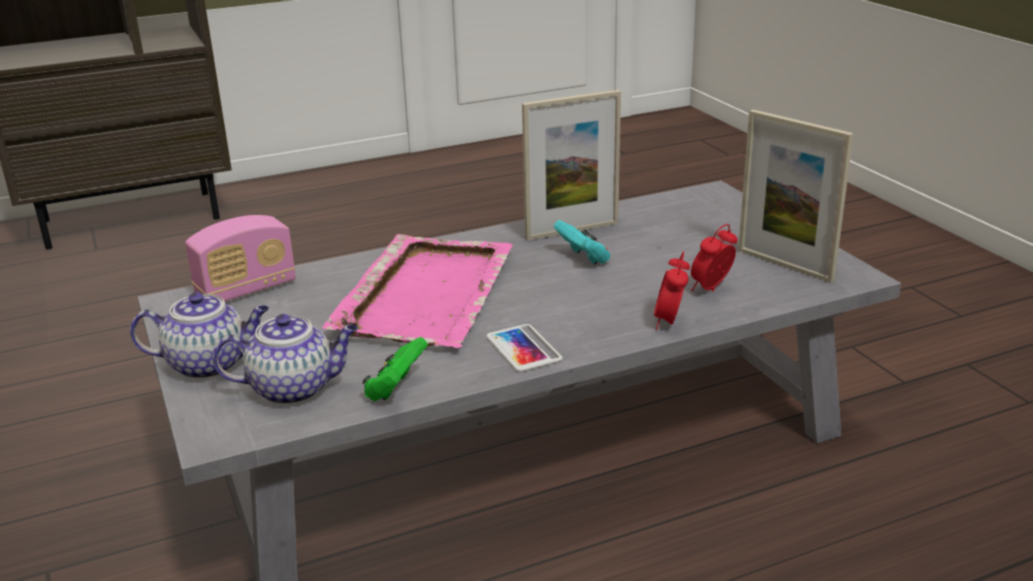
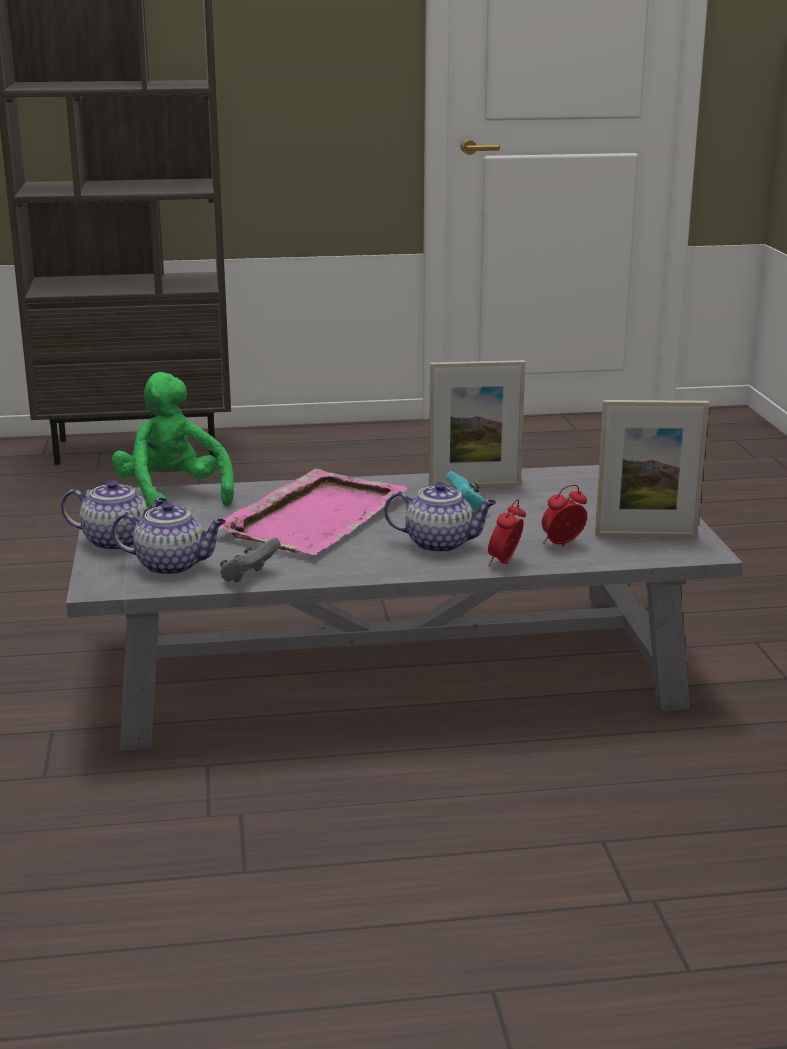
camera: 15 degrees right, 5 degrees down
(246, 290) = (173, 495): radio -> green plush toy
(396, 389) = (249, 577): green game controller -> grey game controller
(523, 348) = (368, 564): phone -> none
(585, 308) = (440, 544): none -> teapot
(784, 265) = (645, 535): picture frame -> picture frame turned 60 degrees counterclockwise

